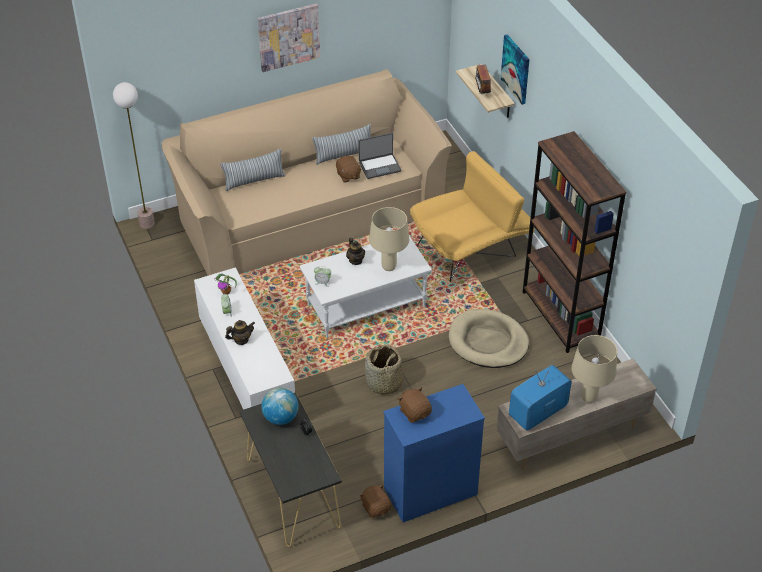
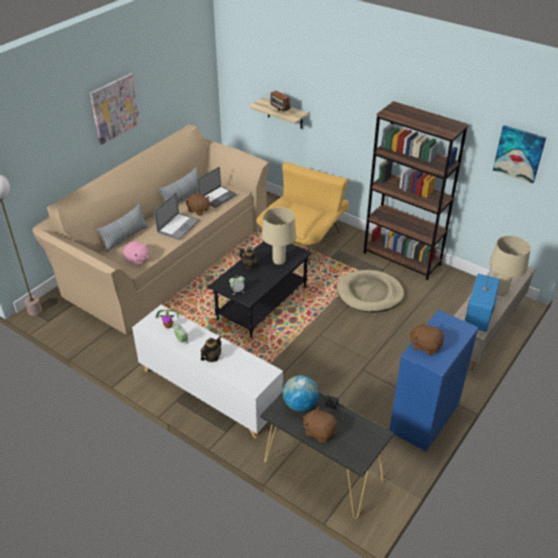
camera: 30 degrees left, 5 degrees down
(248, 210) = (137, 259): none -> pink plush toy
(313, 187) = (178, 226): none -> laptop
(366, 304) = (262, 303): white coffee table -> black coffee table
(376, 508) = (396, 450): brown plush toy -> brown plush toy (319, 431)
(384, 383) = (322, 352): basket -> none
(516, 69) = (307, 82): picture -> picture (519, 153)

